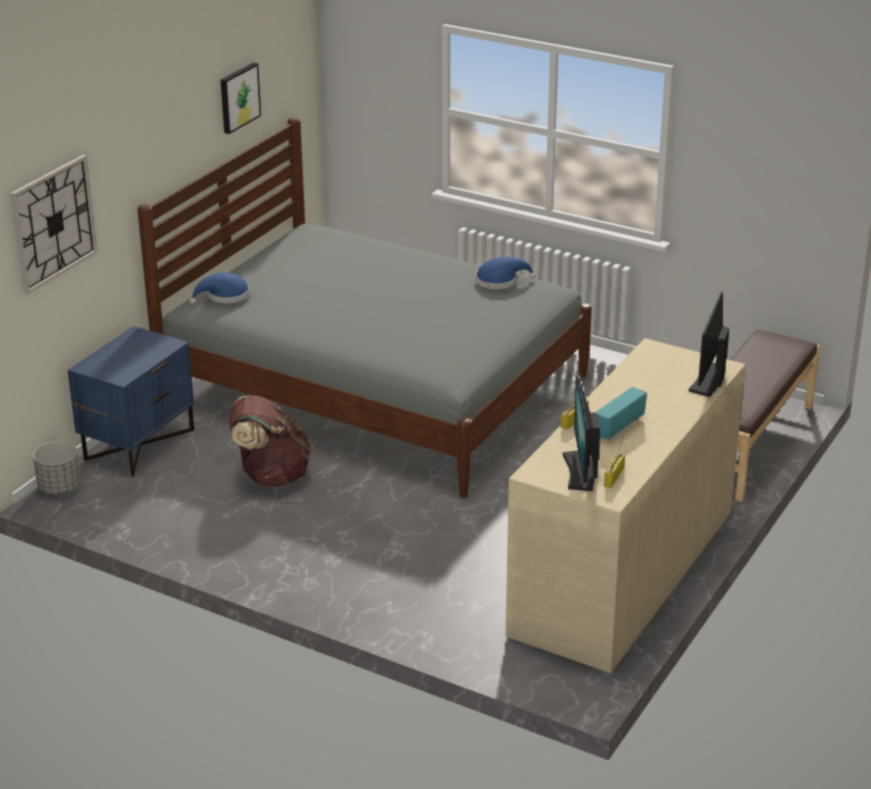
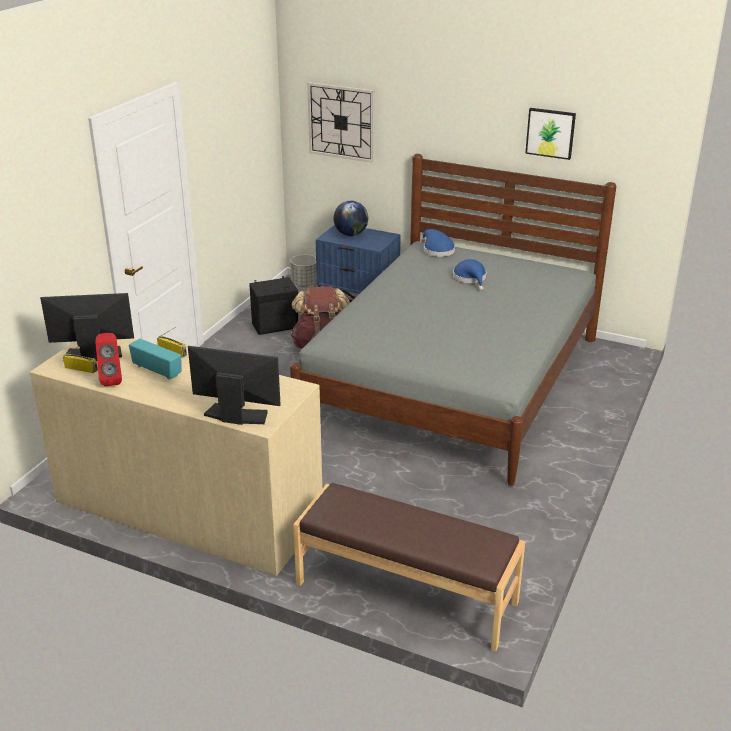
camera: 85 degrees right, 0 degrees up
(118, 360) = (351, 234): none -> globe
(194, 513) = (276, 327): none -> black speaker
(500, 281) = (502, 352): blue hat -> blue hat (470, 278)
(639, 454) = (112, 379): none -> red speaker

